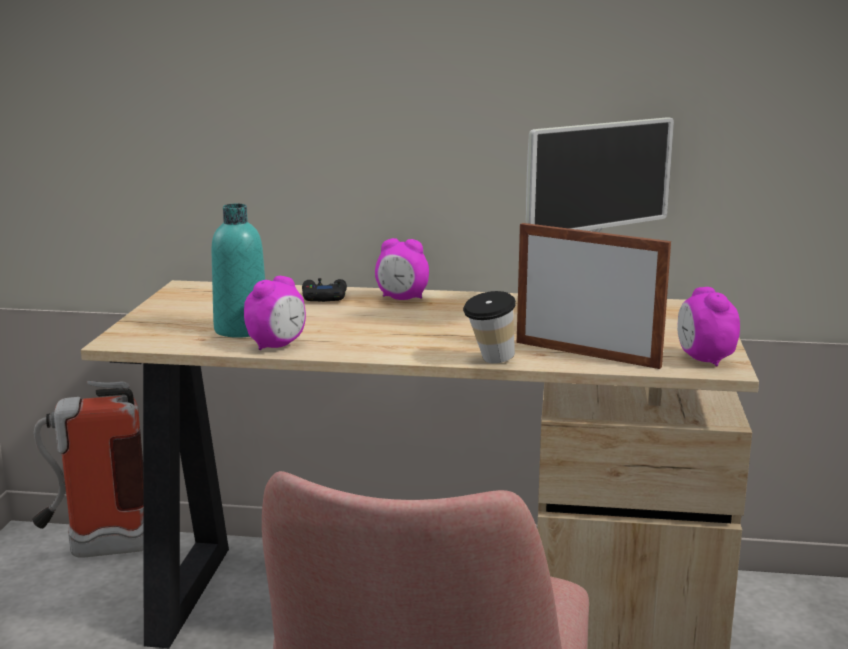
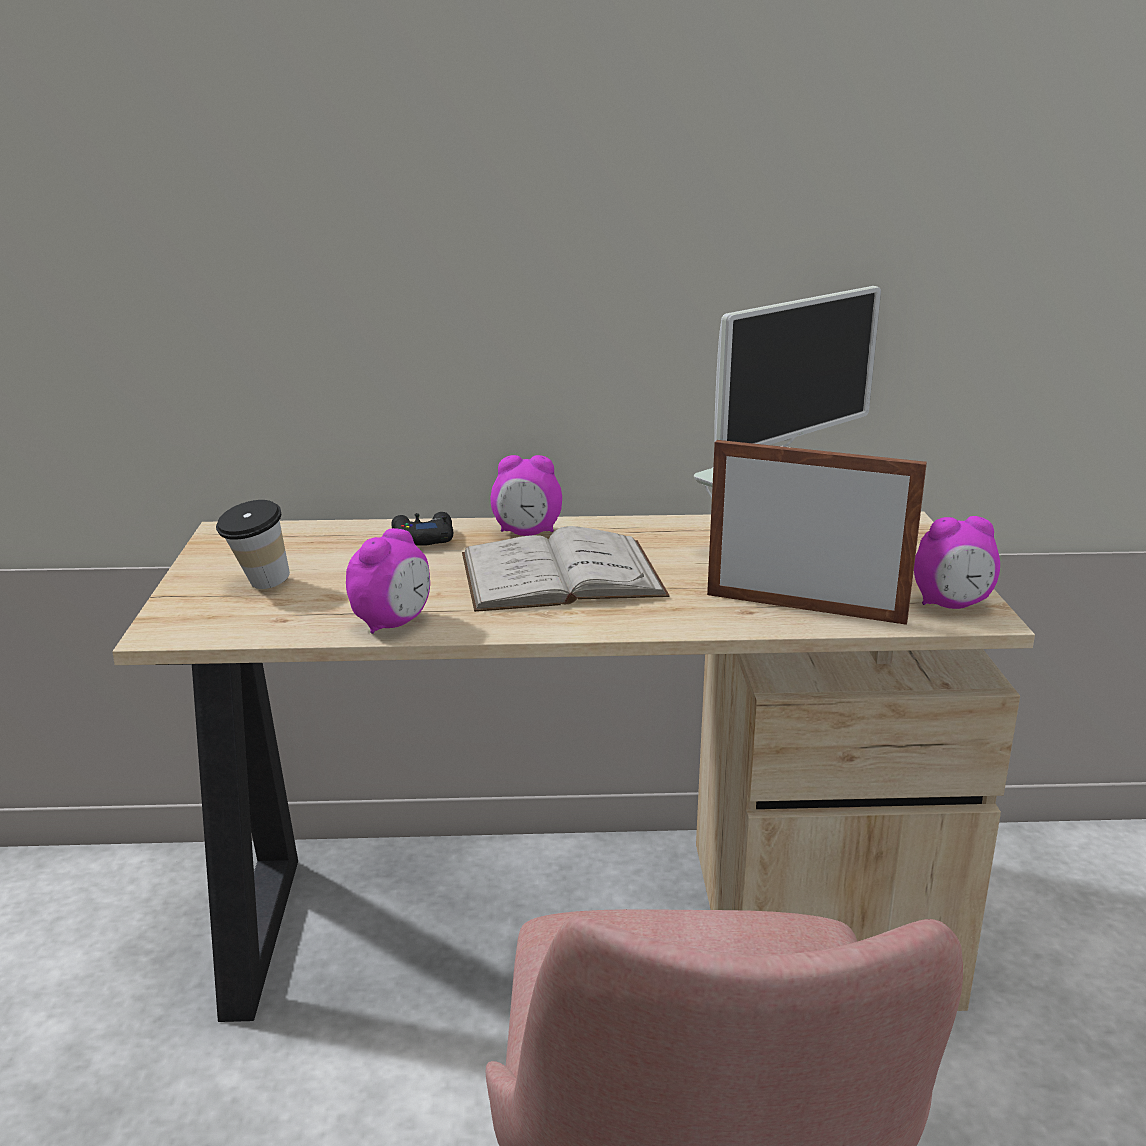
camera: 10 degrees left, 5 degrees up
(95, 550) = (116, 880): fire extinguisher -> none
(241, 330) = (332, 600): turquoise bottle -> none
(413, 324) = (561, 575): none -> white book
(489, 361) = (687, 628): cup -> cup (258, 586)
(704, 359) = (952, 605): alarm clock -> alarm clock turned 75 degrees counterclockwise

